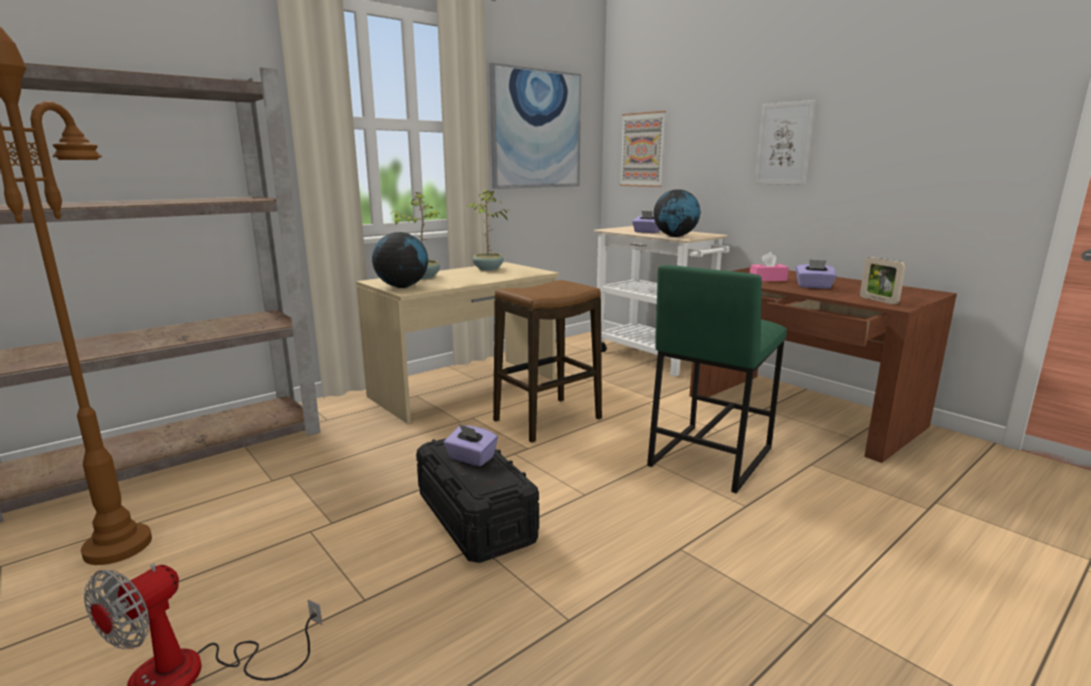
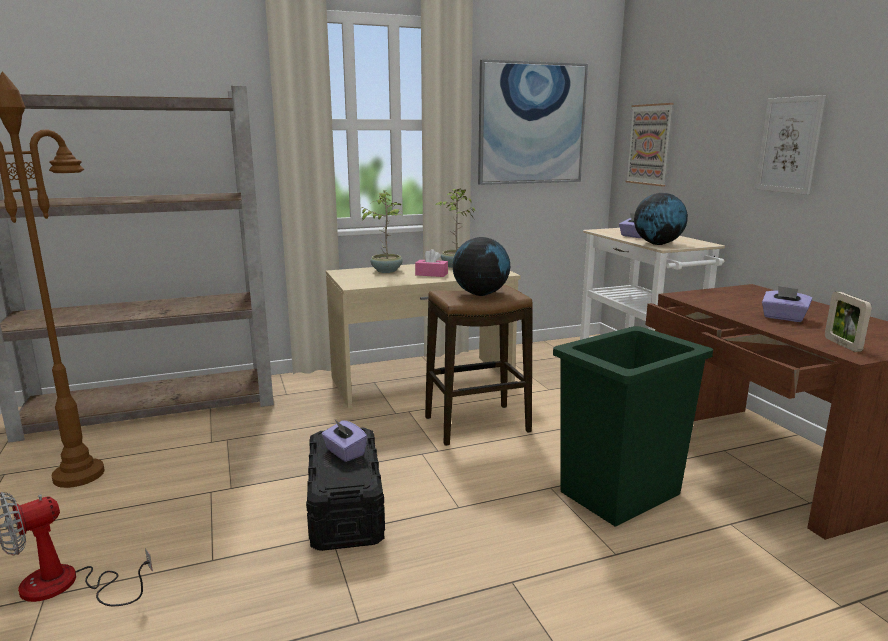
camera: 20 degrees right, 0 degrees up
(402, 287) = (356, 280): globe -> globe (480, 294)
(710, 456) = (618, 493): green stool -> green trash can
(767, 279) = (738, 303): pink tissue box -> pink tissue box (431, 274)

